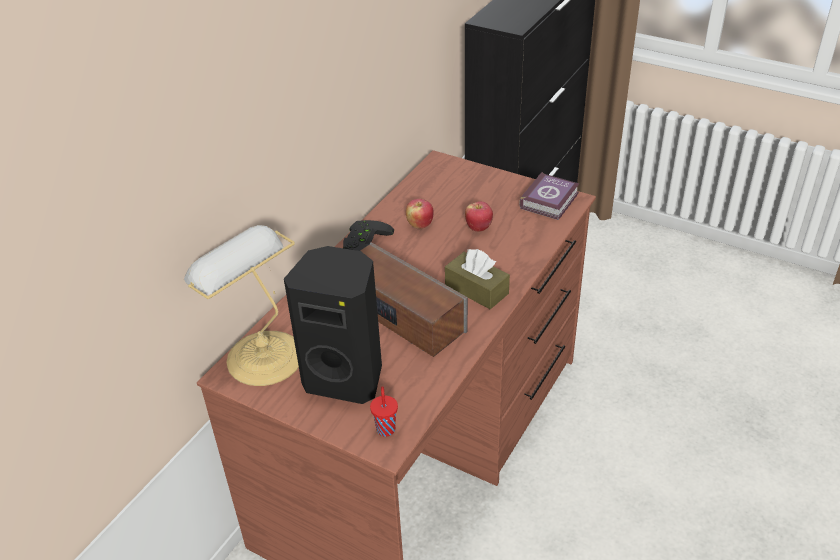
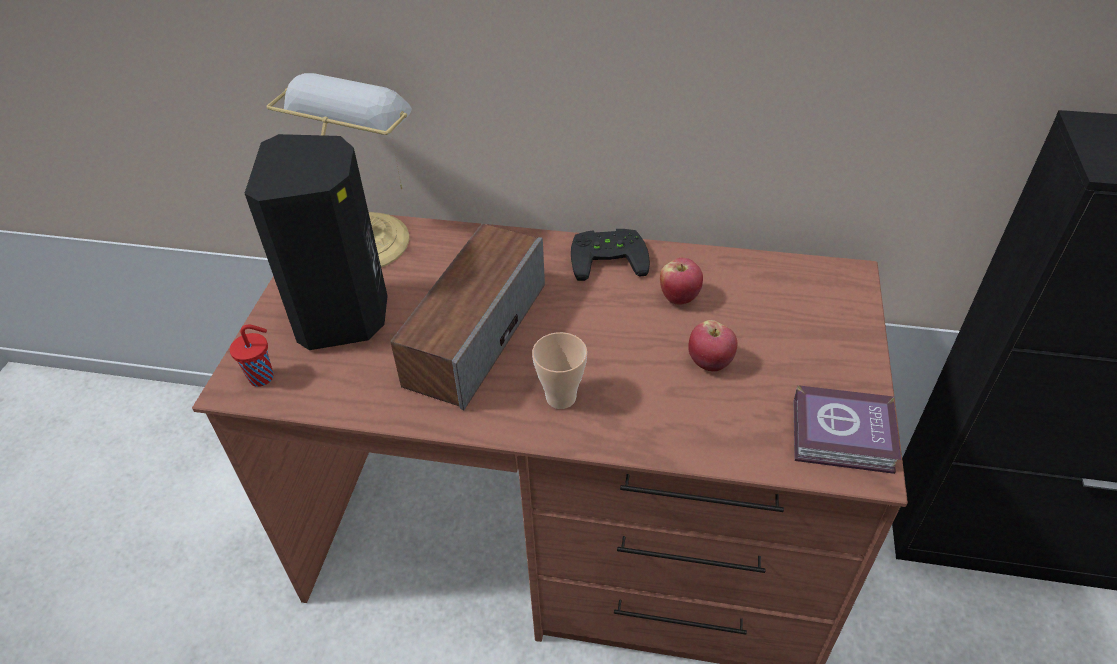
camera: 70 degrees right, 5 degrees up
(476, 289) = (561, 397): brown tissue box -> cup

